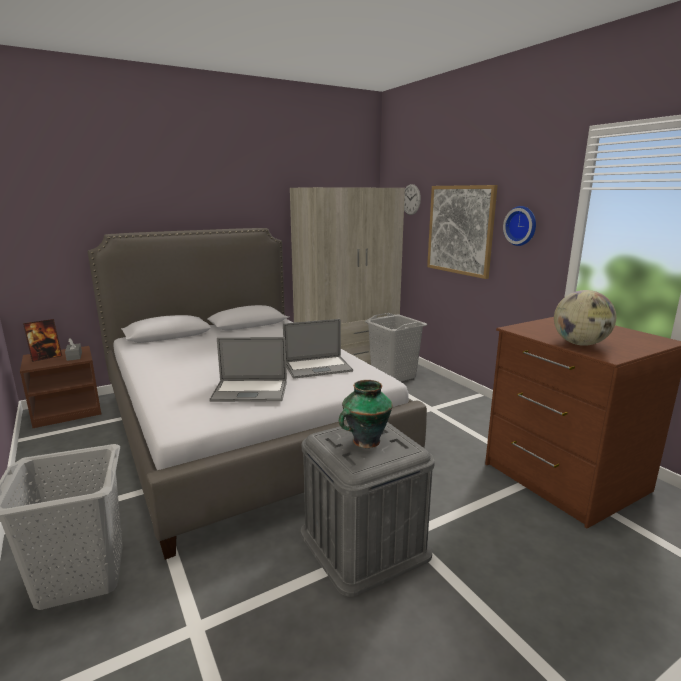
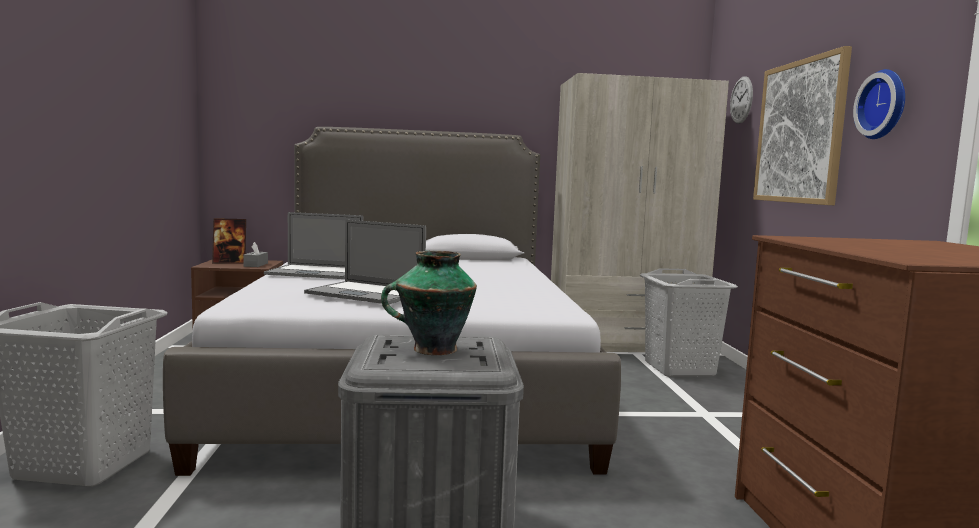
camera: 25 degrees right, 10 degrees down
(318, 367) = (491, 292): laptop -> laptop (315, 273)
(580, 344) = (881, 251): globe -> none

